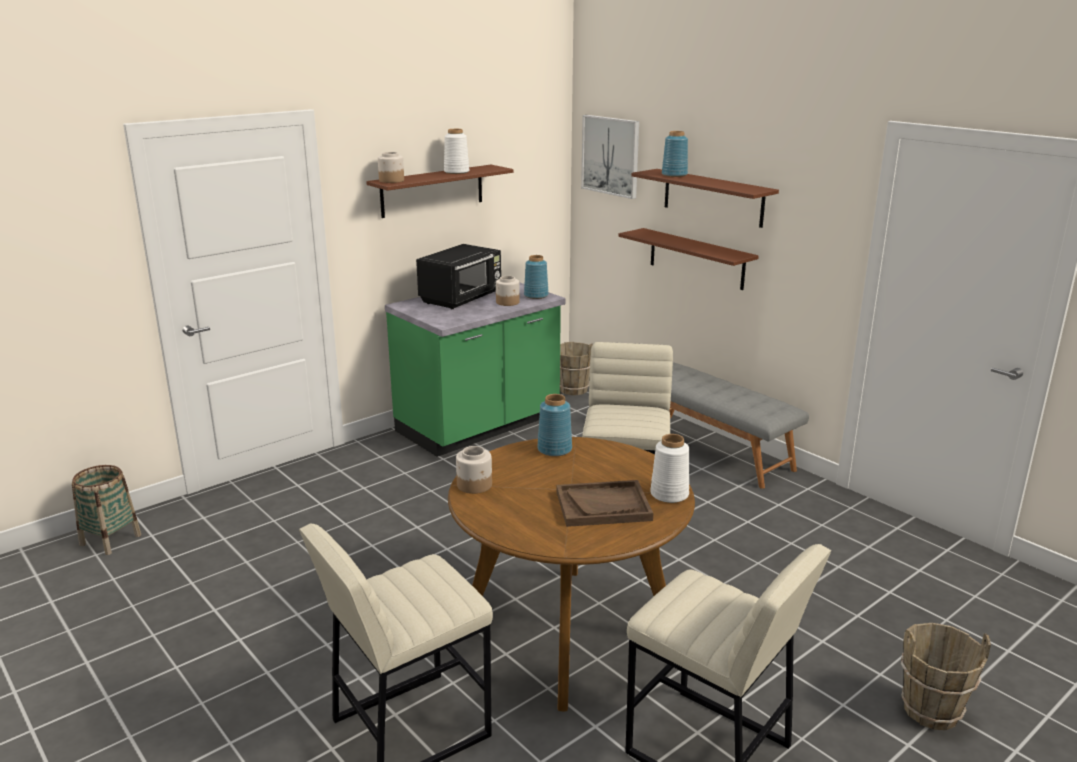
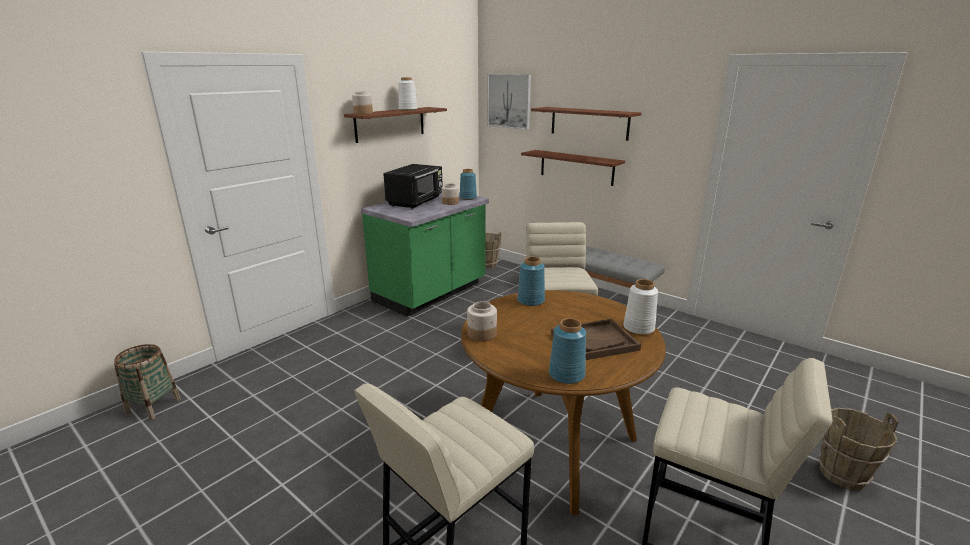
camera: 10 degrees left, 0 degrees up
(674, 175) = (561, 108): blue vase -> blue vase (566, 375)

